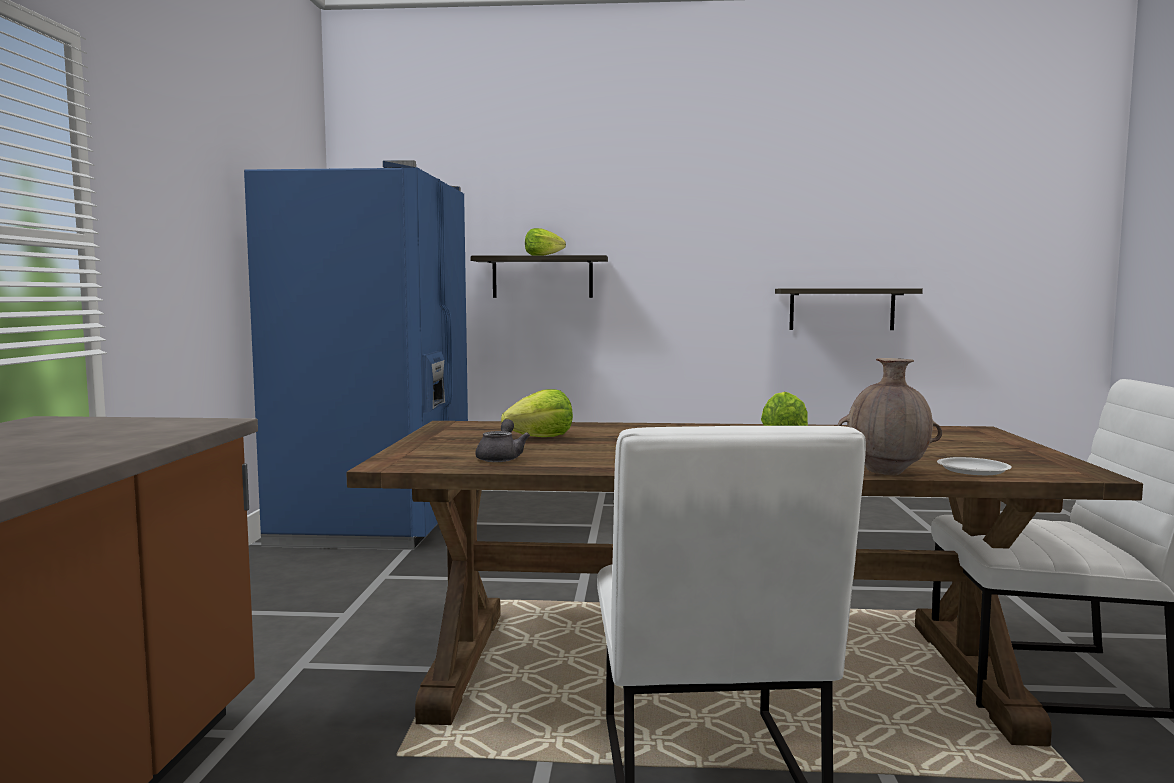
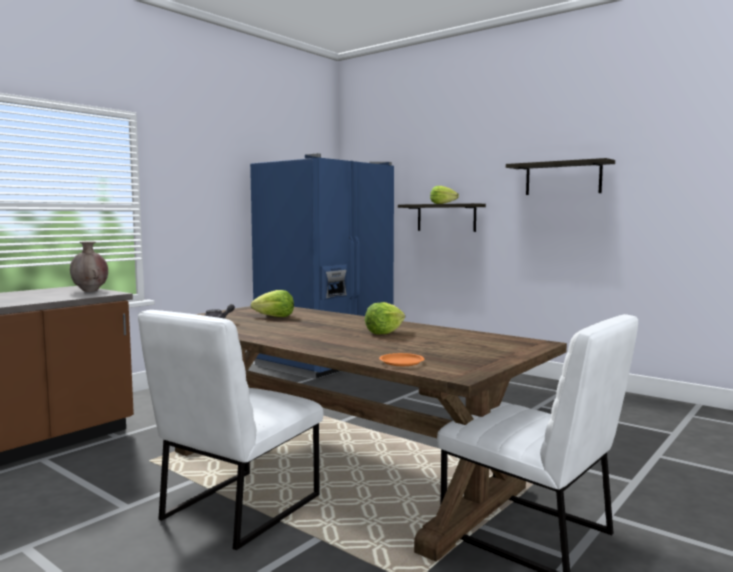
camera: 35 degrees right, 0 degrees up
(841, 309) = (657, 244): shelf -> shelf (563, 178)
(887, 473) = (349, 356): brown vase -> brown vase (90, 291)
(974, 470) = (402, 362): white plate -> orange plate

